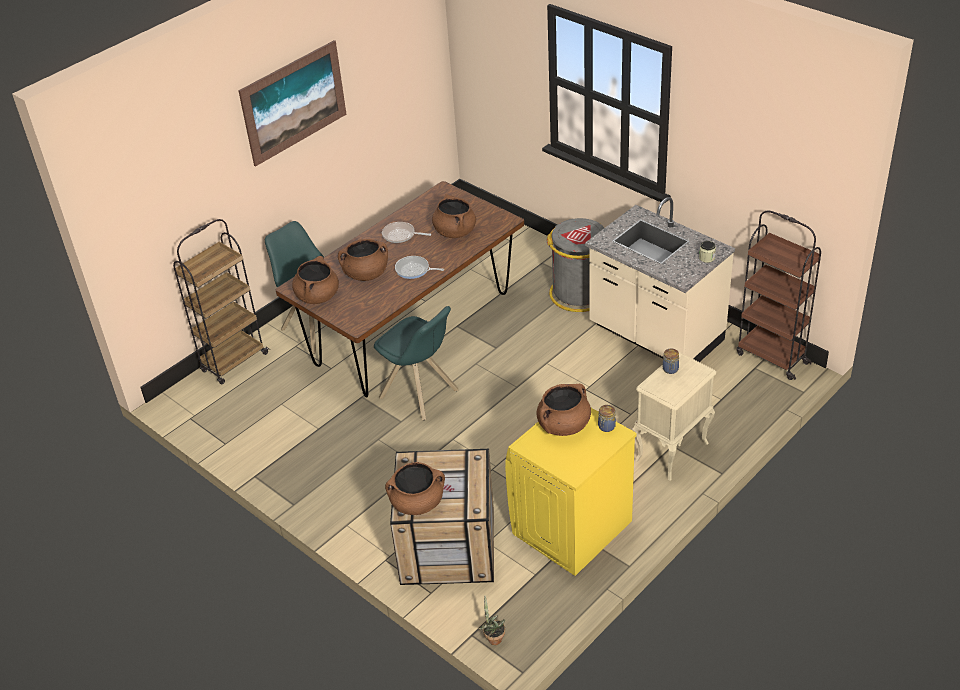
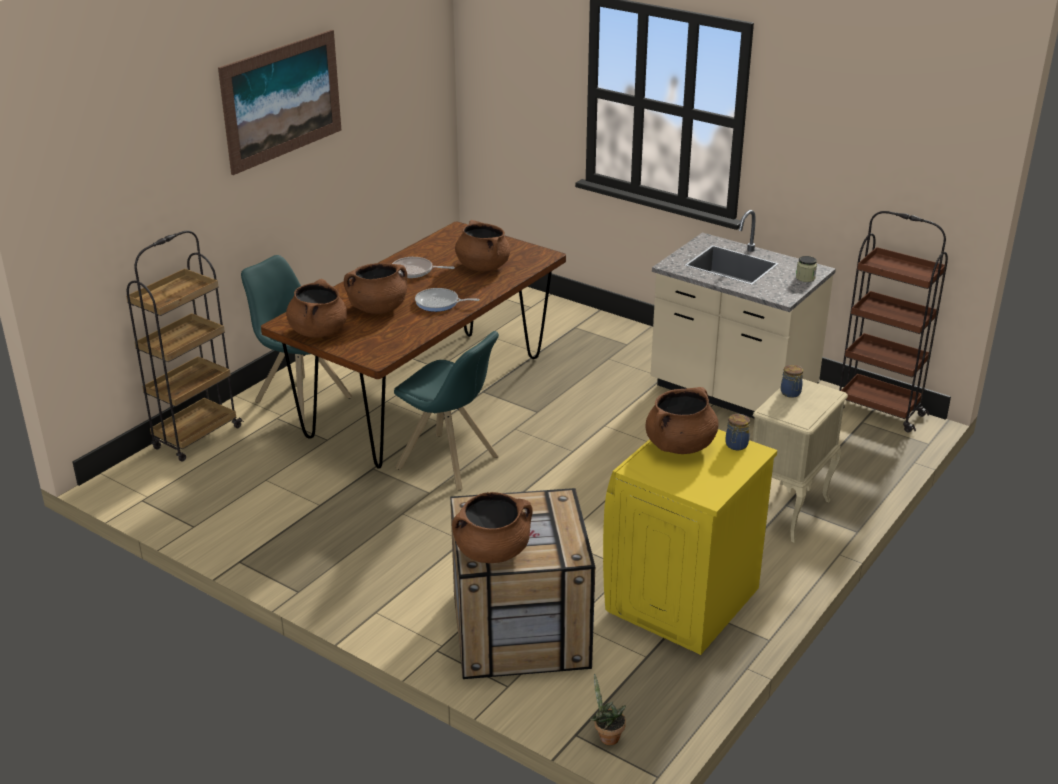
camera: 10 degrees left, 10 degrees down
(578, 293) = (626, 355): grey trash can -> none

